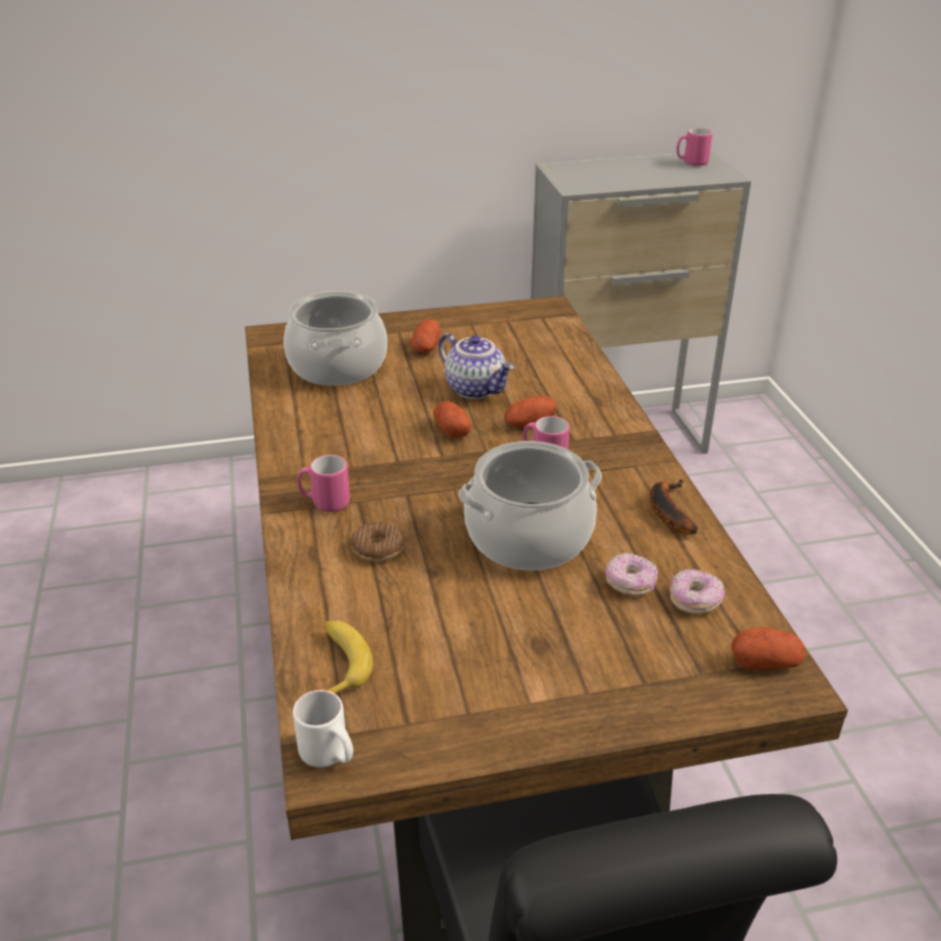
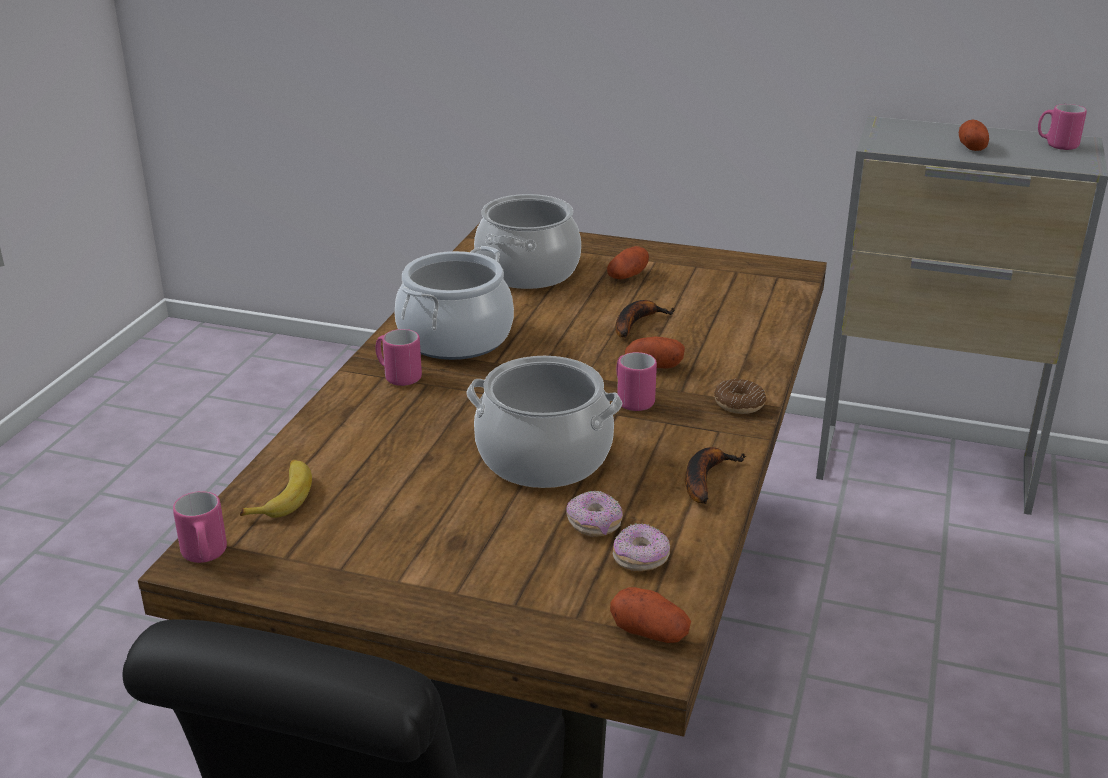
camera: 30 degrees right, 5 degrees down
(329, 755) = (205, 556): white mug -> pink mug
(338, 449) = (455, 338): none -> cooking pot
(377, 549) = (402, 425): donut -> donut (739, 404)
(451, 430) = (572, 351): potato -> potato (971, 147)
(476, 389) = (636, 323): teapot -> banana

